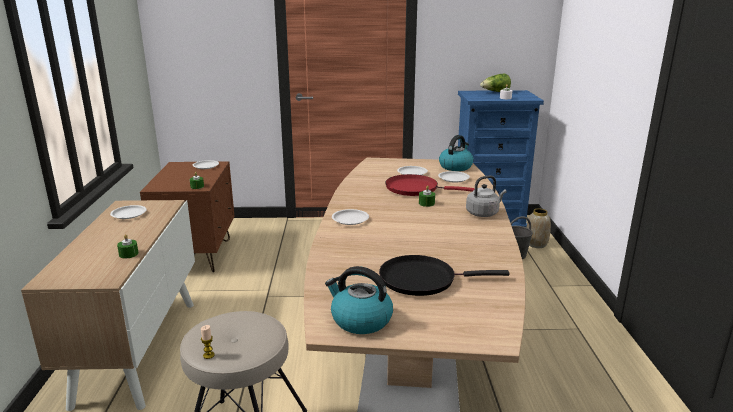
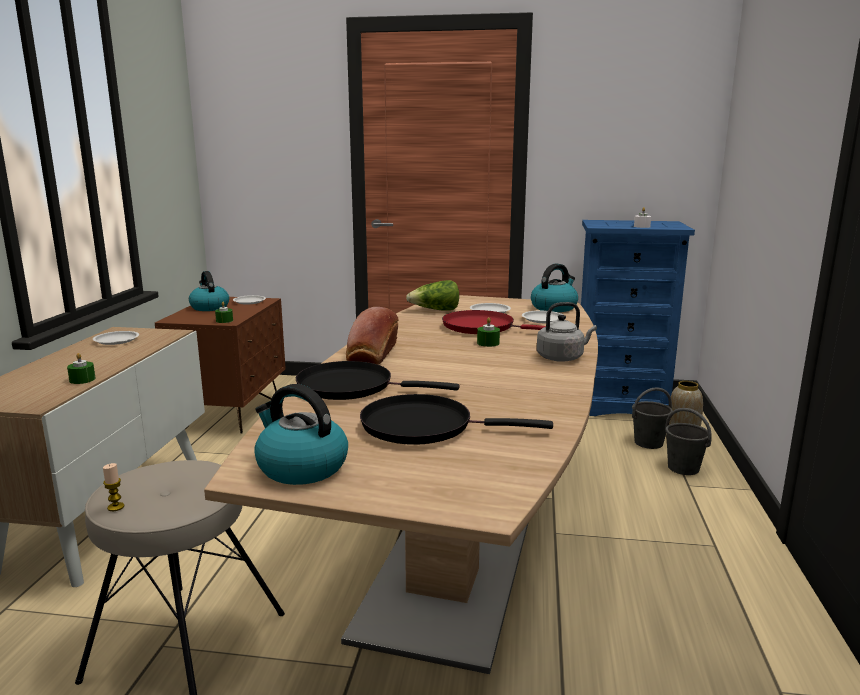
camera: 10 degrees right, 5 degrees down
(176, 174) = (209, 307): none -> kettle
(350, 219) = (371, 354): white plate -> bread
(353, 250) = (351, 387): none -> black frying pan
(495, 92) = (632, 221): lettuce -> lettuce (435, 310)
(544, 273) = (684, 468): none -> grey bucket

